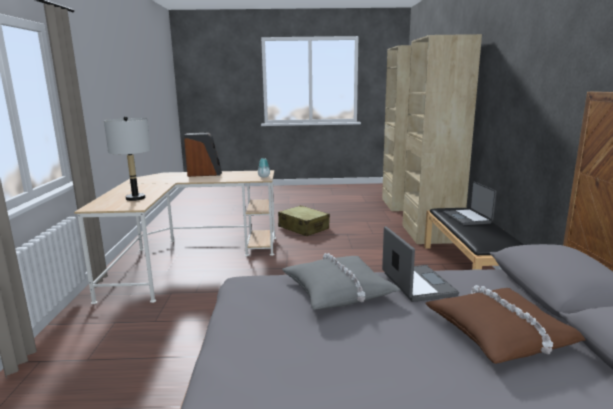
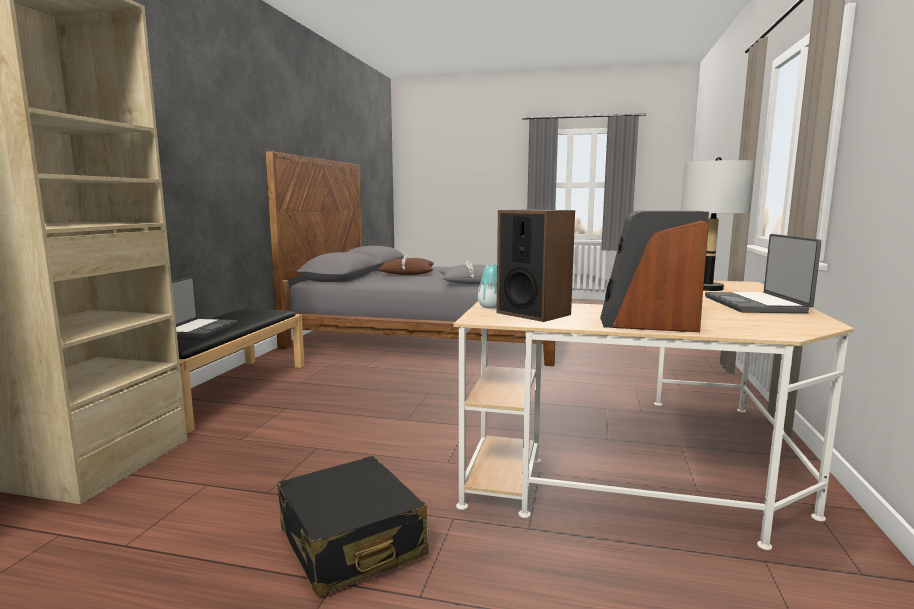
camera: 165 degrees left, 5 degrees down
(246, 175) = (533, 313): none -> speaker
(303, 228) = (350, 542): beige suitcase -> black suitcase
(416, 284) = (416, 281): laptop -> laptop (756, 304)

